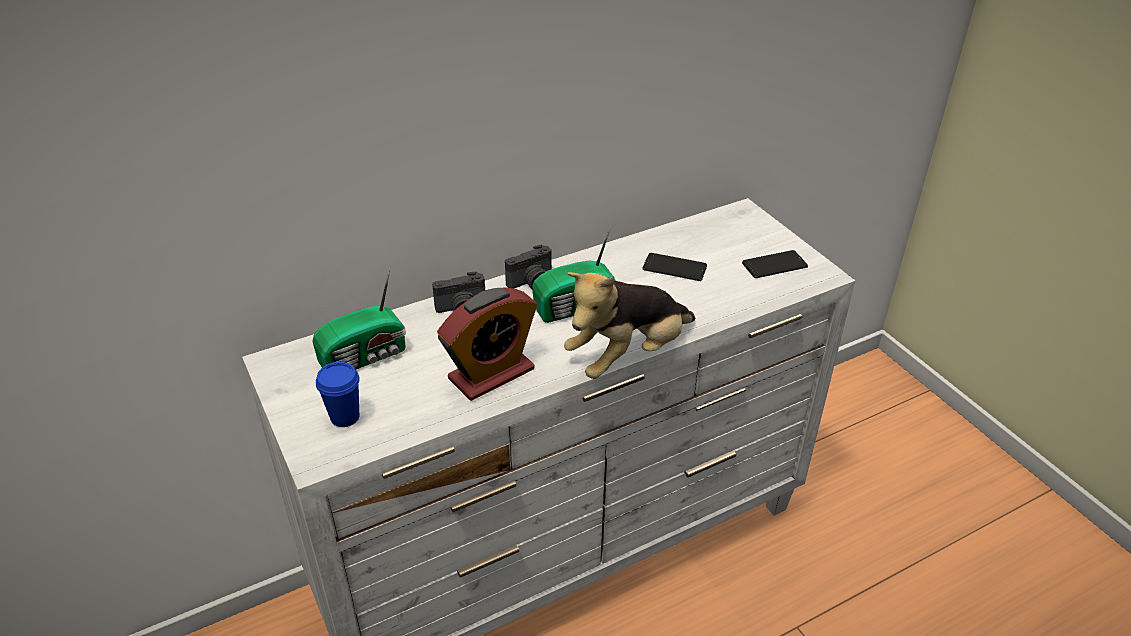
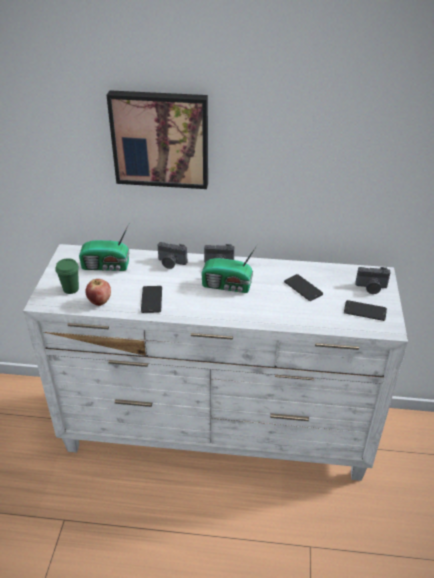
camera: 35 degrees right, 0 degrees up
(345, 417) = (71, 289): blue cup -> green cup
(407, 103) = (160, 138): none -> picture
(415, 414) = (99, 302): none -> apple
(491, 374) = (151, 299): alarm clock -> phone
(628, 355) = (226, 321): plush toy -> none
(751, 233) = (371, 288): none -> camera

